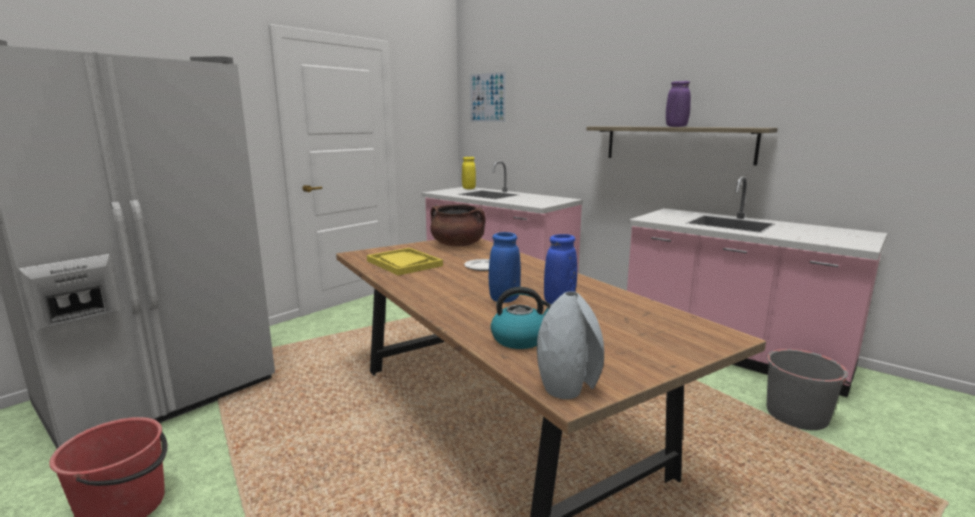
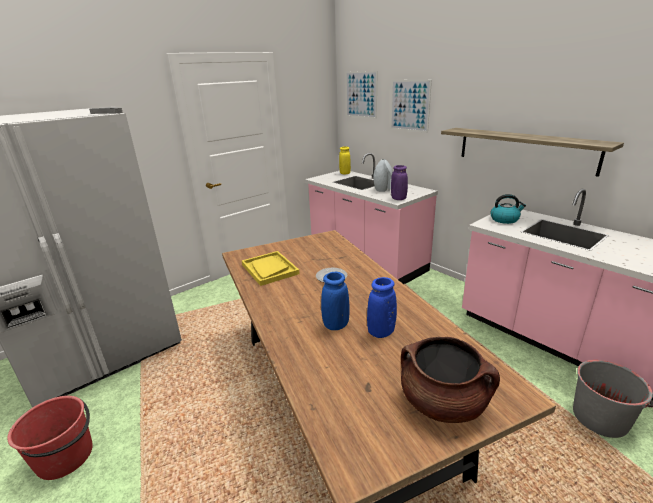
camera: 10 degrees right, 10 degrees up
(458, 245) = (319, 244): brown cooking pot -> brown cooking pot (443, 403)
(520, 339) = (333, 384): kettle -> kettle (504, 219)
(546, 106) = (409, 105): none -> picture
(568, 387) = (353, 459): grey vase -> grey vase (383, 190)
(676, 126) = (523, 136): purple vase -> purple vase (398, 199)

